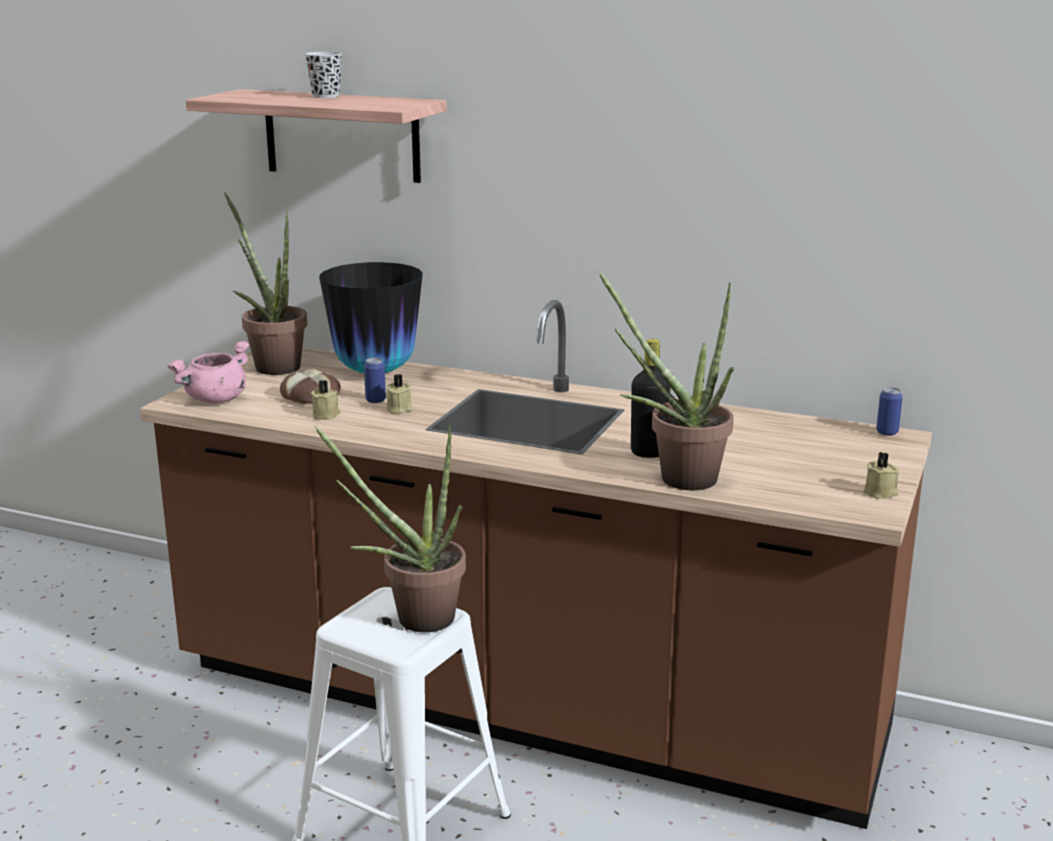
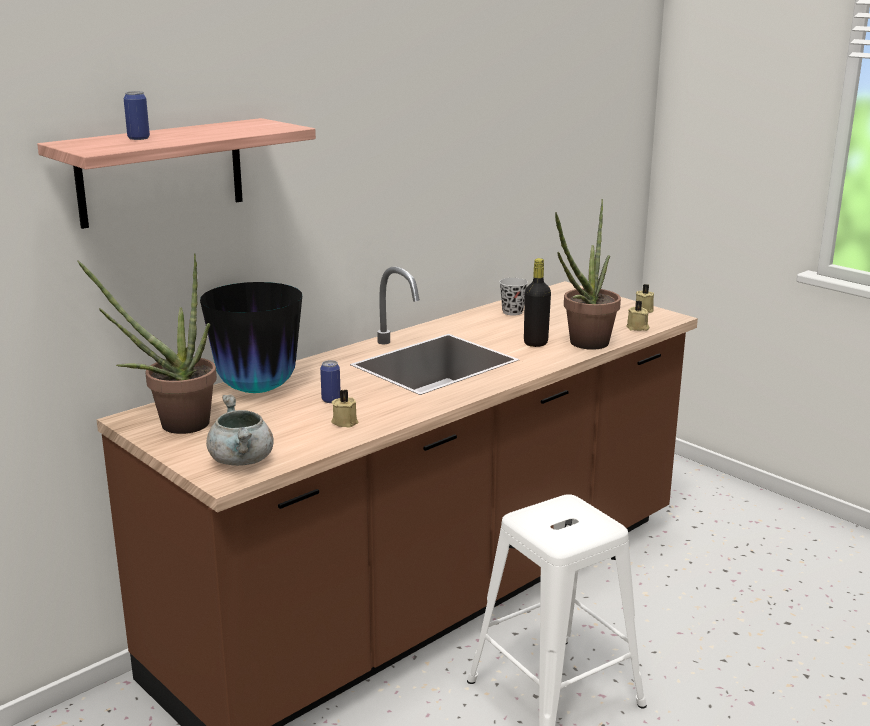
camera: 65 degrees left, 0 degrees up
(215, 400) = (242, 461): pink cooking pot -> grey cooking pot
(311, 396) = (287, 421): bread -> none
(325, 96) = (170, 132): black cup -> black cup (512, 312)
(398, 409) = (364, 396): beige candle -> beige candle (637, 328)
(413, 618) = (566, 514): potted plant -> none
(887, 432) = (557, 288): can -> can (138, 138)

